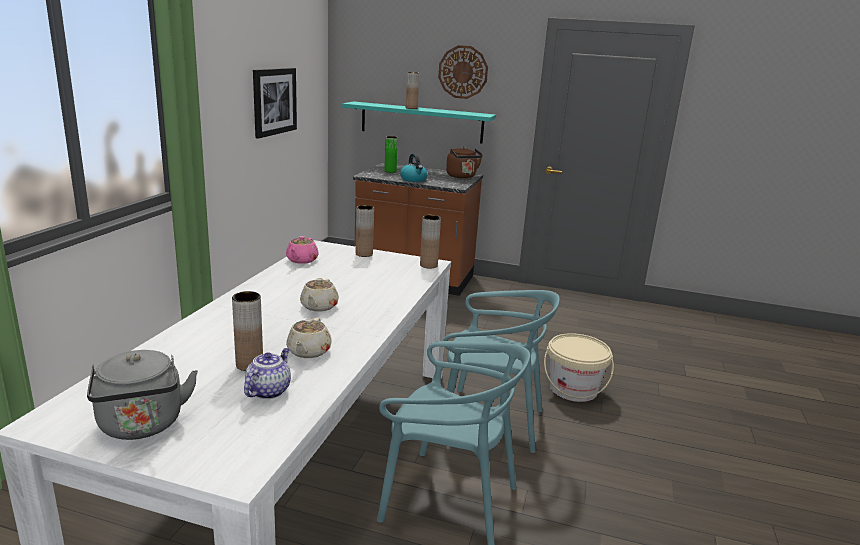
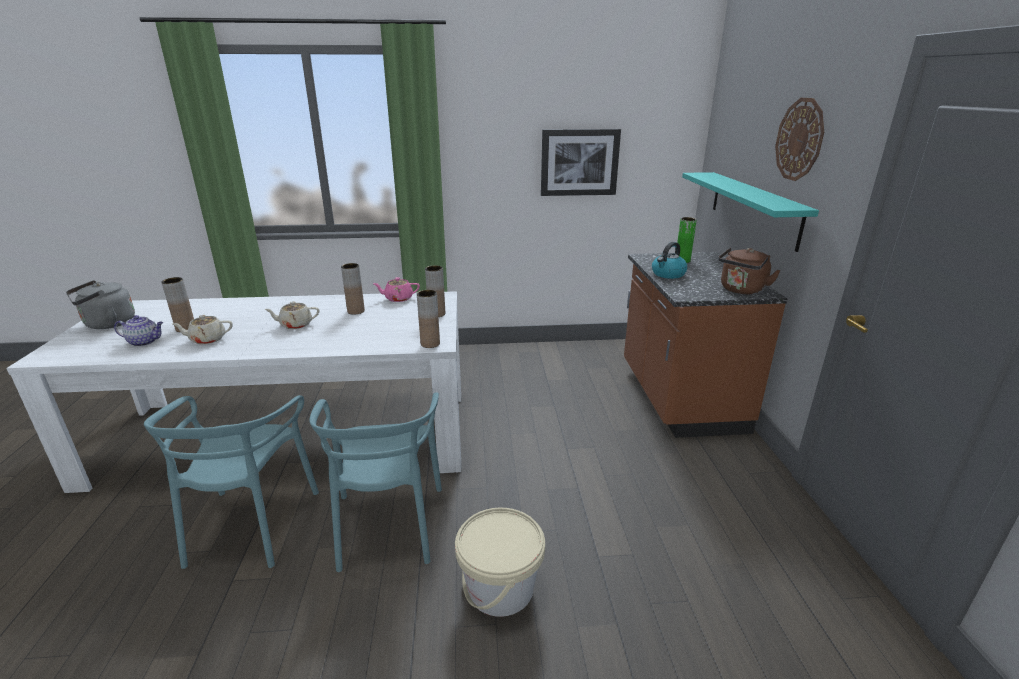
camera: 70 degrees right, 5 degrees up
(411, 108) = (731, 186): brown vase -> brown vase (356, 311)

